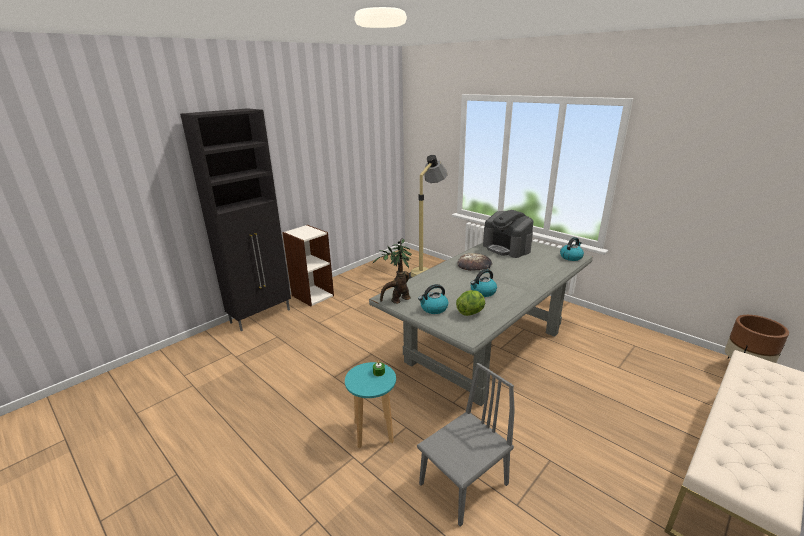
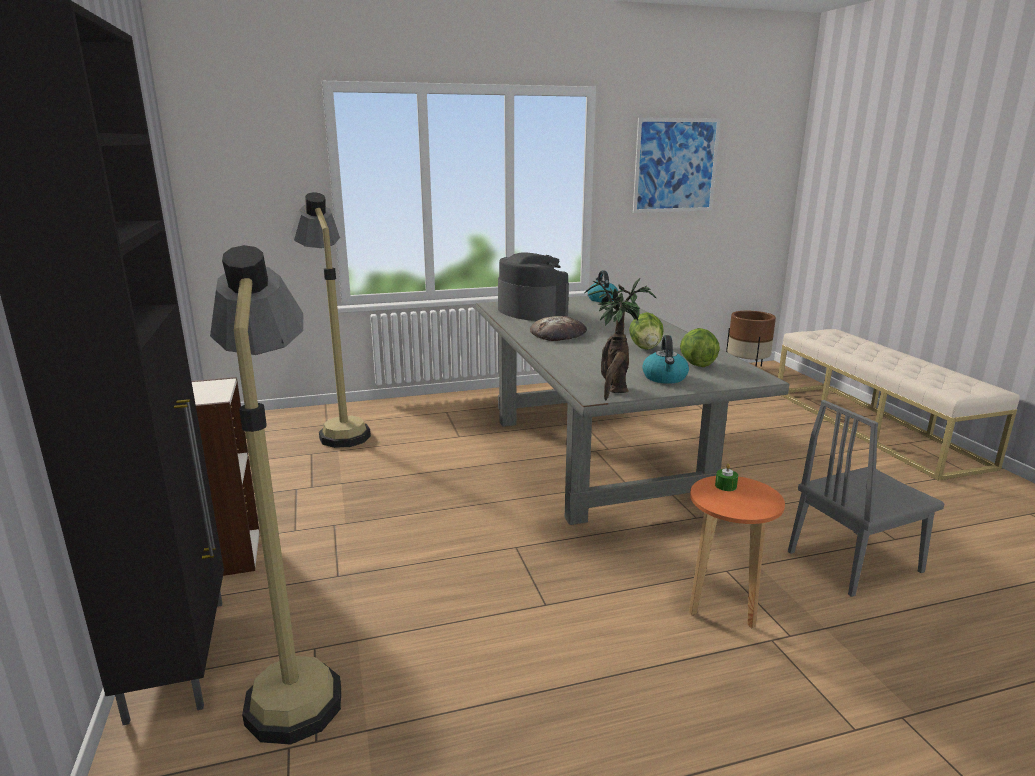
camera: 60 degrees left, 5 degrees down
(263, 339) = (296, 673): none -> floor lamp
(373, 432) = (723, 603): turquoise stool -> orange stool
(463, 484) = (854, 561): grey chair -> grey chair turned 105 degrees counterclockwise
(482, 292) = (645, 348): kettle -> lettuce
(507, 248) = (531, 311): coffee machine -> coffee machine turned 120 degrees counterclockwise
(704, 168) = (675, 165): none -> picture

